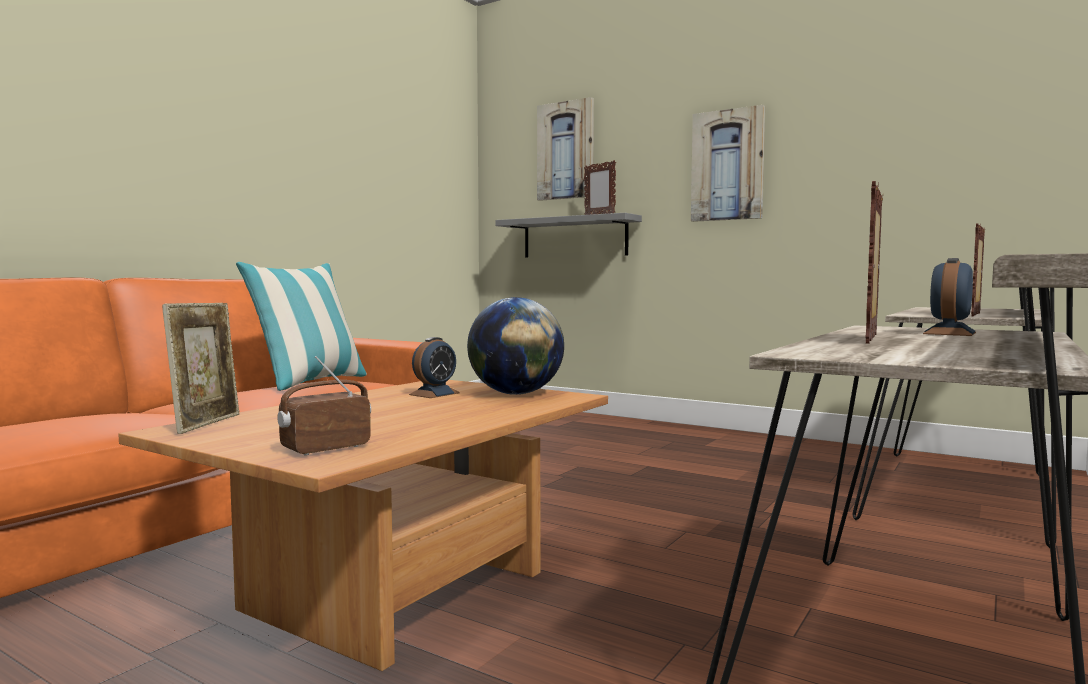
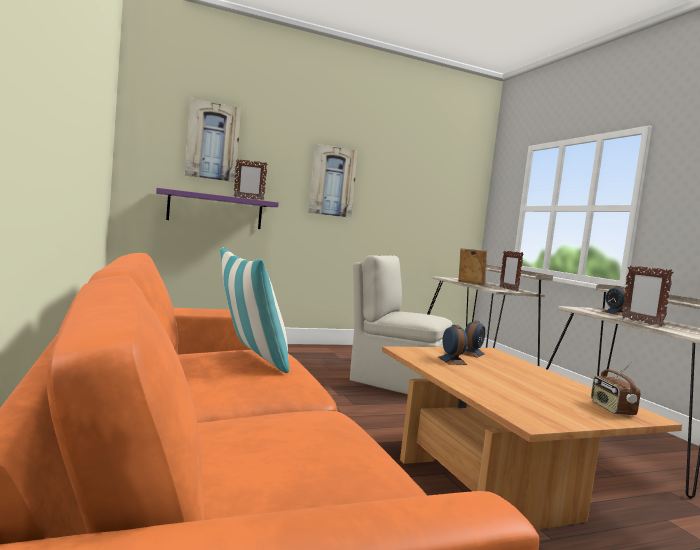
camera: 55 degrees left, 0 degrees up
(206, 424) = (516, 412): picture frame -> picture frame (470, 284)
(516, 394) = (472, 353): globe -> alarm clock
(574, 237) = (215, 210): grey shelf -> purple shelf
(695, 480) = (396, 382): none -> beige chair

